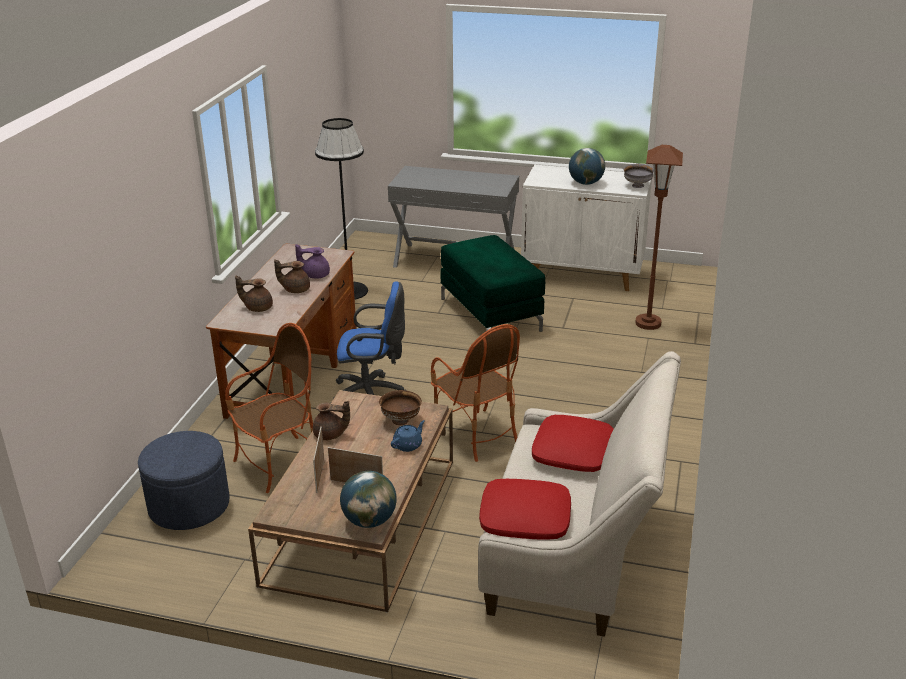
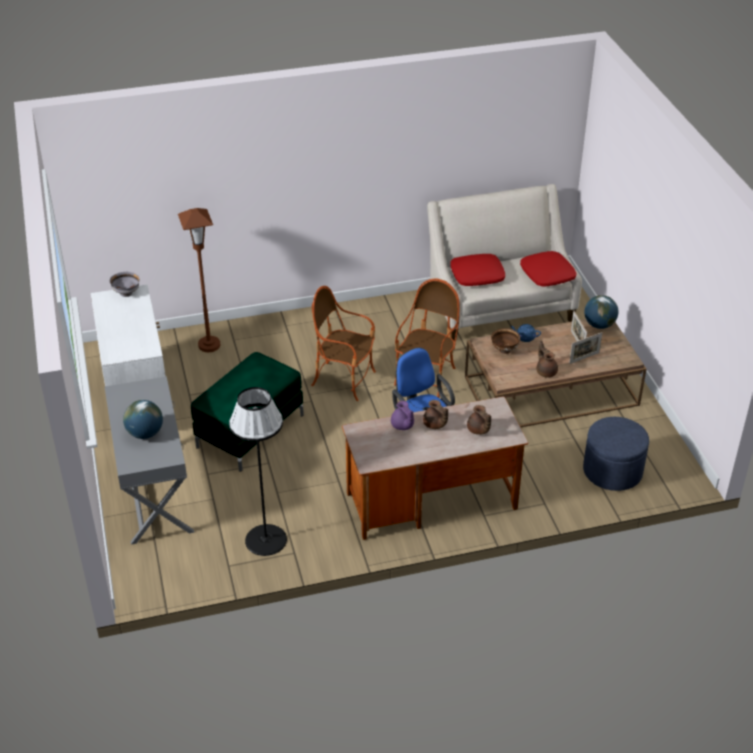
camera: 120 degrees left, 10 degrees up
(279, 463) = (536, 452): armchair -> armchair (344, 380)
(585, 183) = (137, 321): globe -> globe (145, 433)

